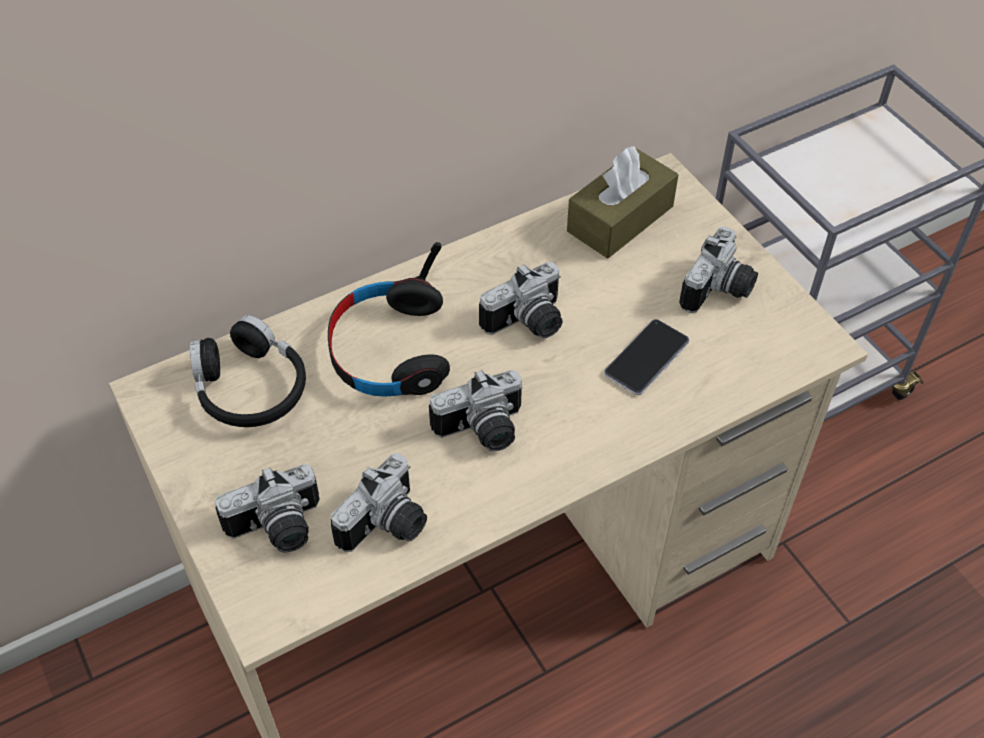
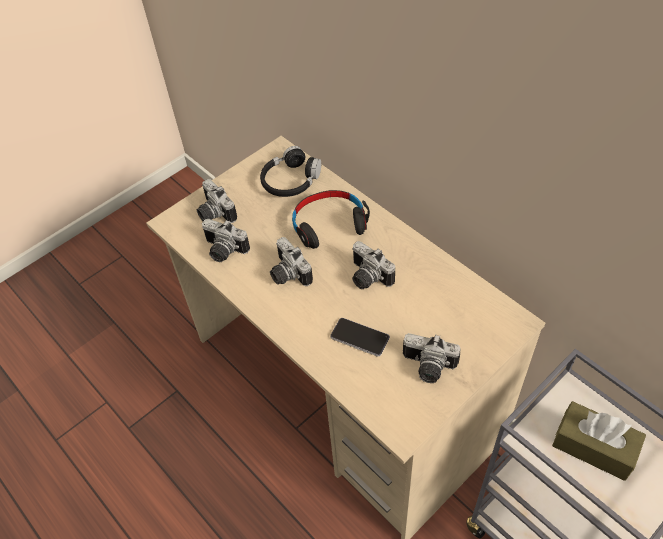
camera: 80 degrees right, 0 degrees up
(620, 219) = (469, 305): brown tissue box -> brown tissue box (594, 447)

